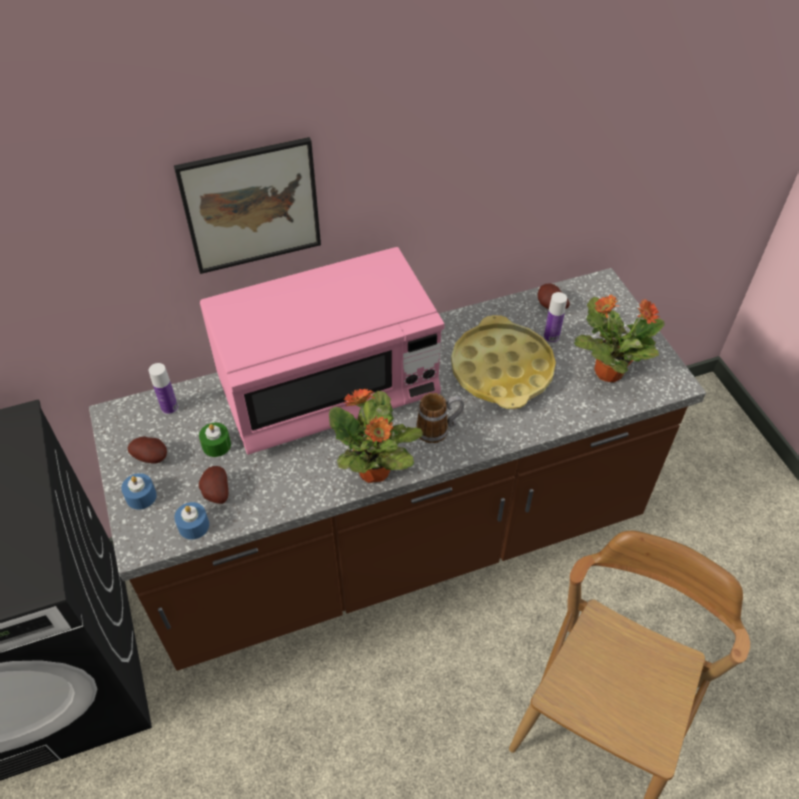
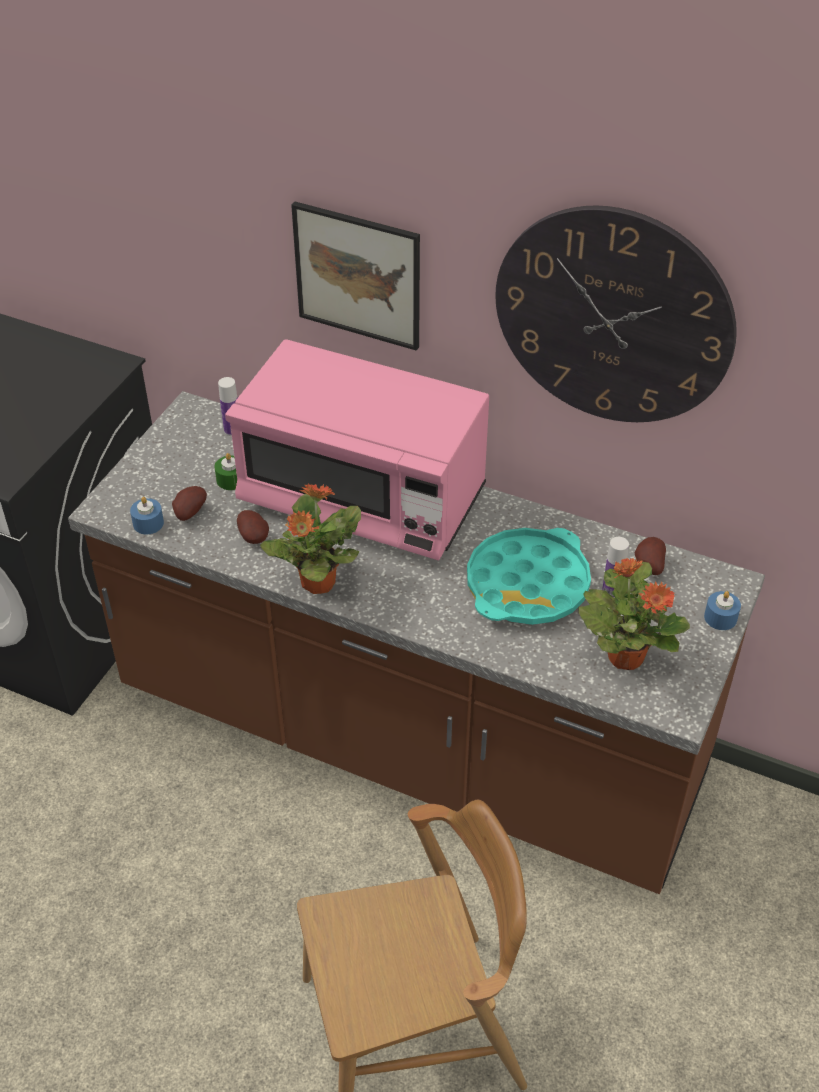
camera: 45 degrees right, 5 degrees down
(141, 496) = (140, 478): blue candle -> blue candle (720, 617)
(152, 457) = (179, 456): potato -> potato (254, 537)
(438, 429) = (409, 590): mug -> none
(489, 128) = (613, 317): none -> wall clock
(502, 369) = (527, 585): yellow tray -> turquoise tray

